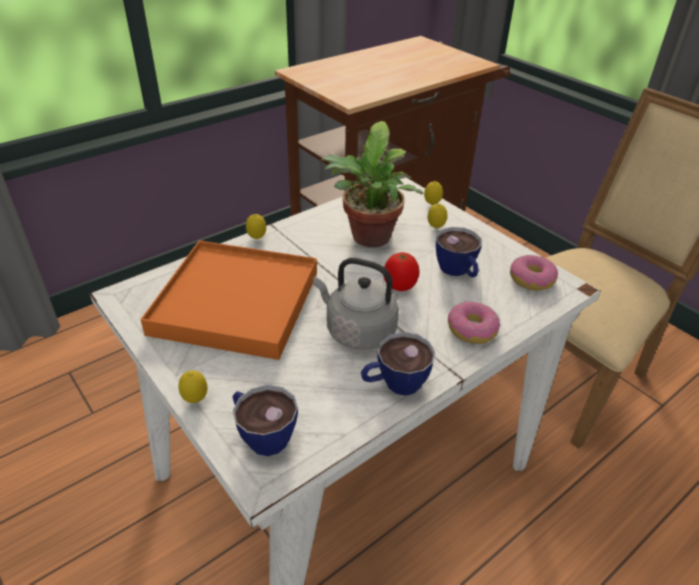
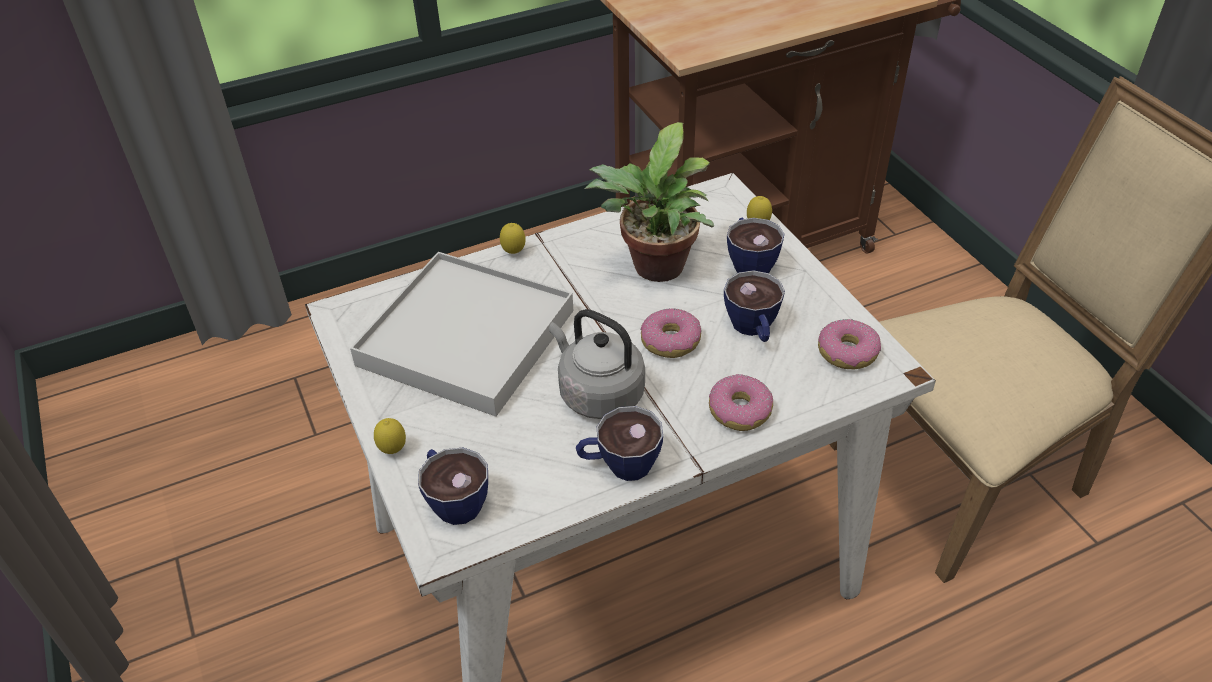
camera: 15 degrees right, 5 degrees up
(236, 303) = (466, 338): orange tray -> white tray
(399, 286) = (670, 341): tomato -> donut
(435, 228) = (749, 262): lemon -> cup

